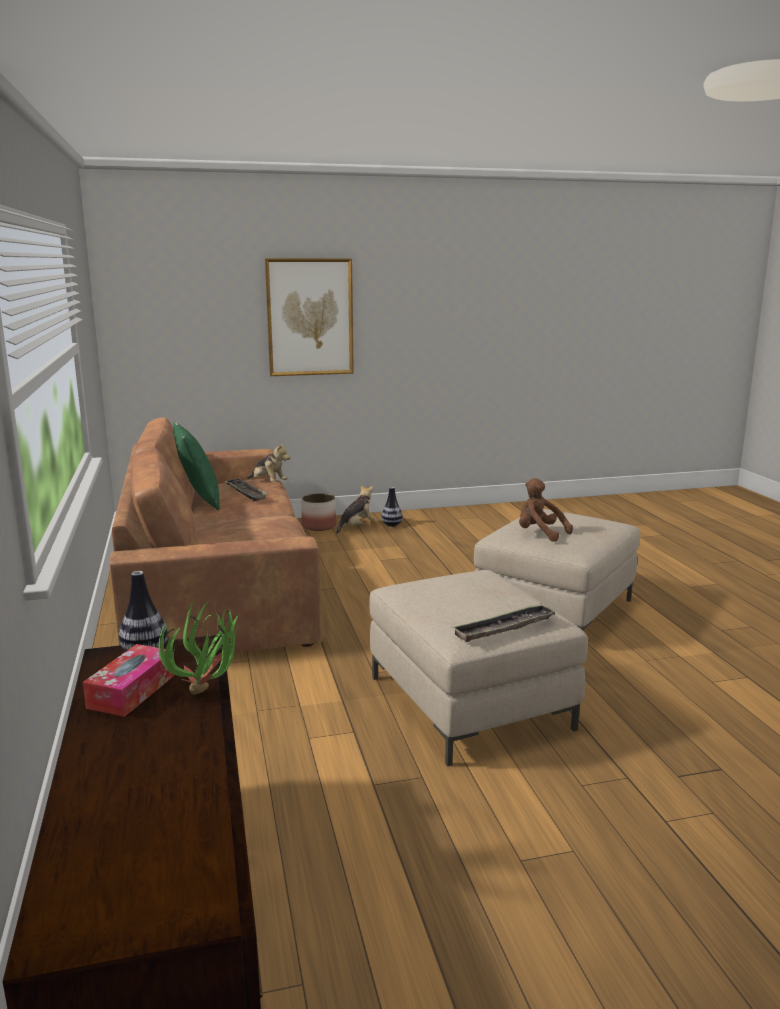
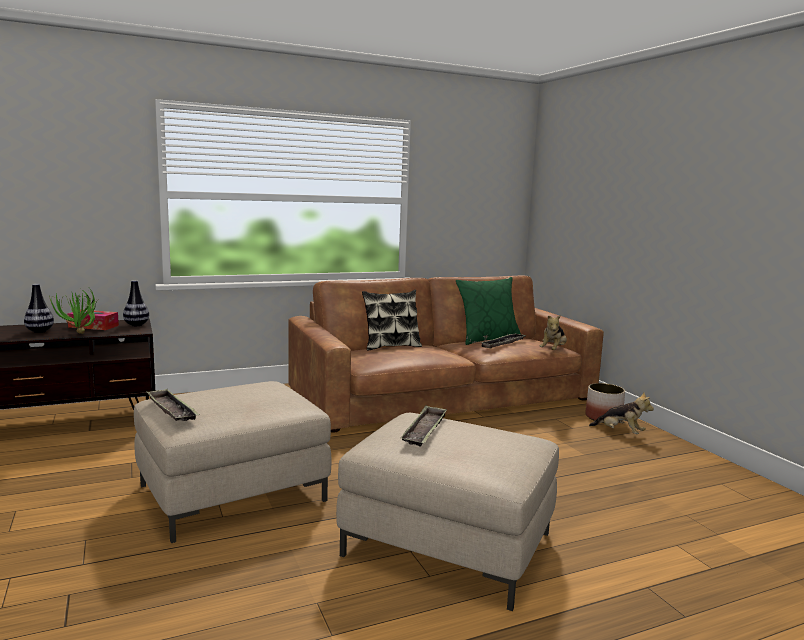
camera: 80 degrees right, 5 degrees down
(201, 541) = (391, 346): none -> pillow
(310, 317) = (655, 204): picture -> none
(392, 525) = (648, 448): vase -> vase (39, 331)
(539, 534) = (425, 430): brown plush toy -> tray

